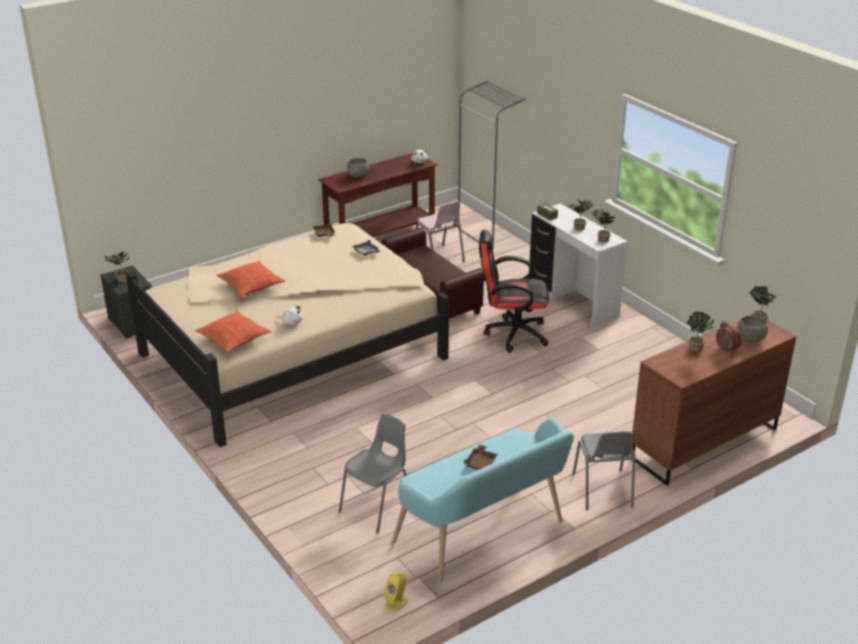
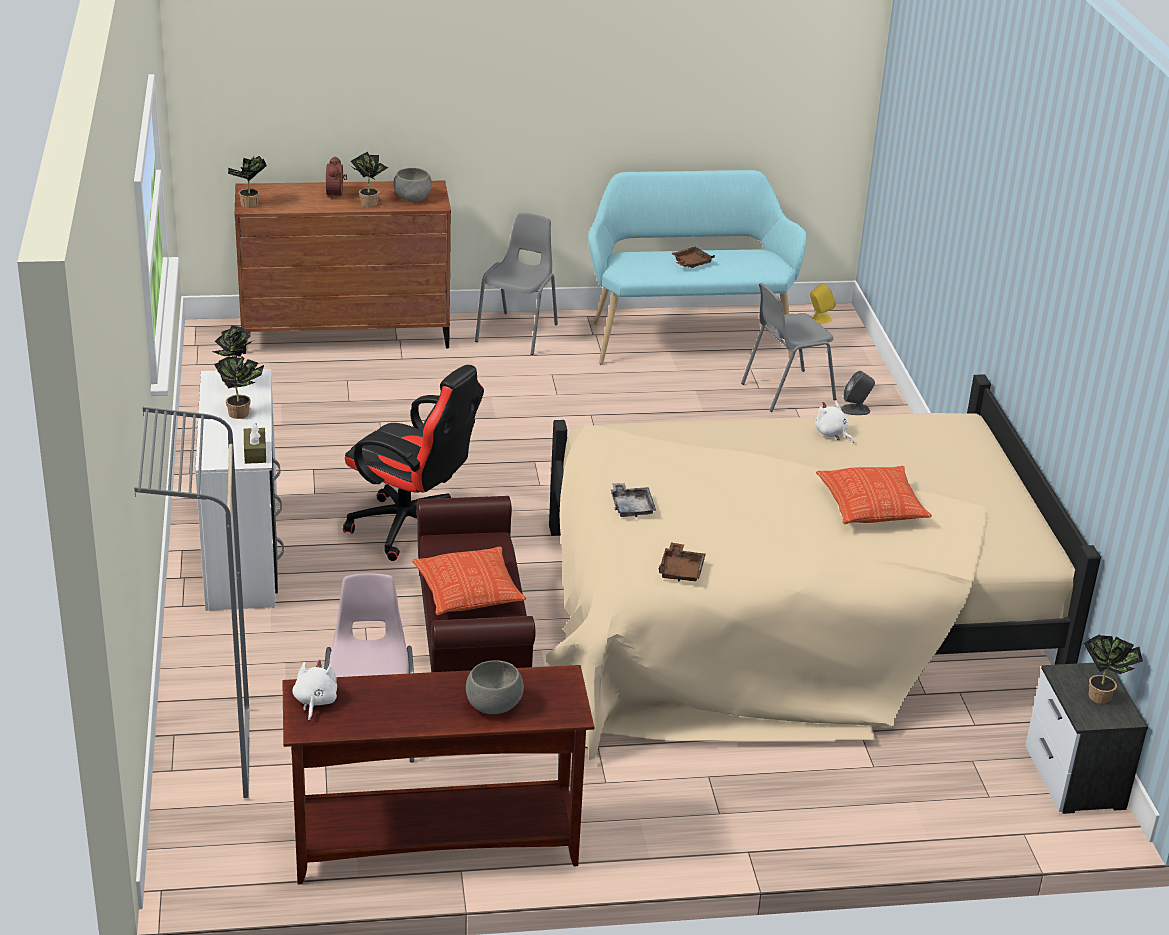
camera: 155 degrees left, 0 degrees up
(233, 339) = (932, 434): orange pillow -> orange pillow (468, 594)
(320, 507) = (856, 410): none -> grey speaker
(751, 338) = (290, 194): grey bowl -> grey bowl (412, 197)

